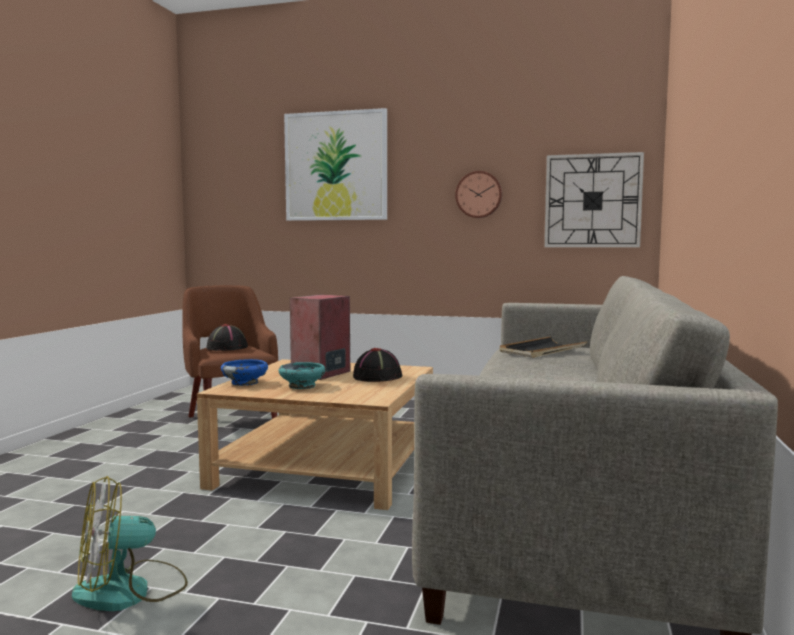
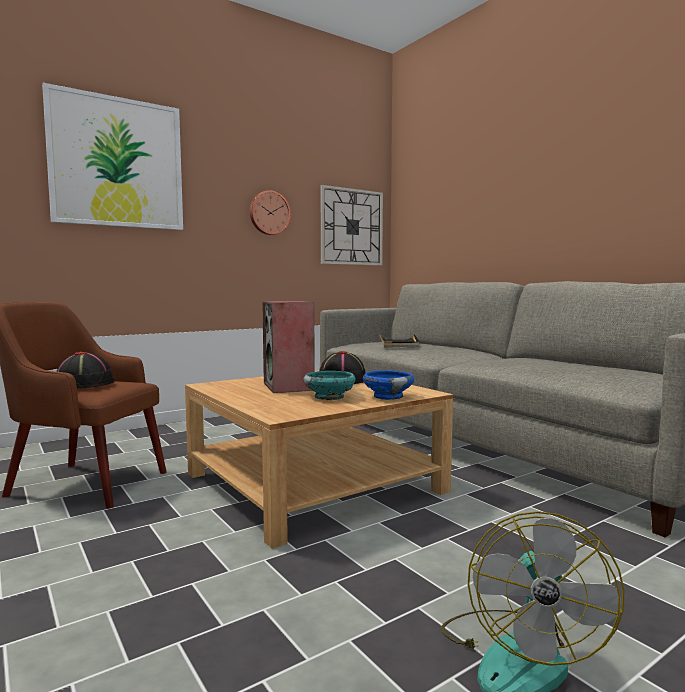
camera: 50 degrees left, 0 degrees up
(245, 383) = (267, 406): blue bowl -> blue bowl (388, 396)

